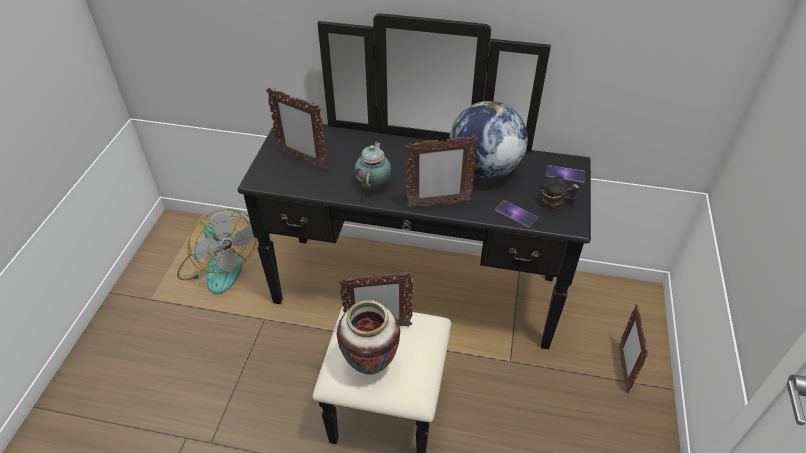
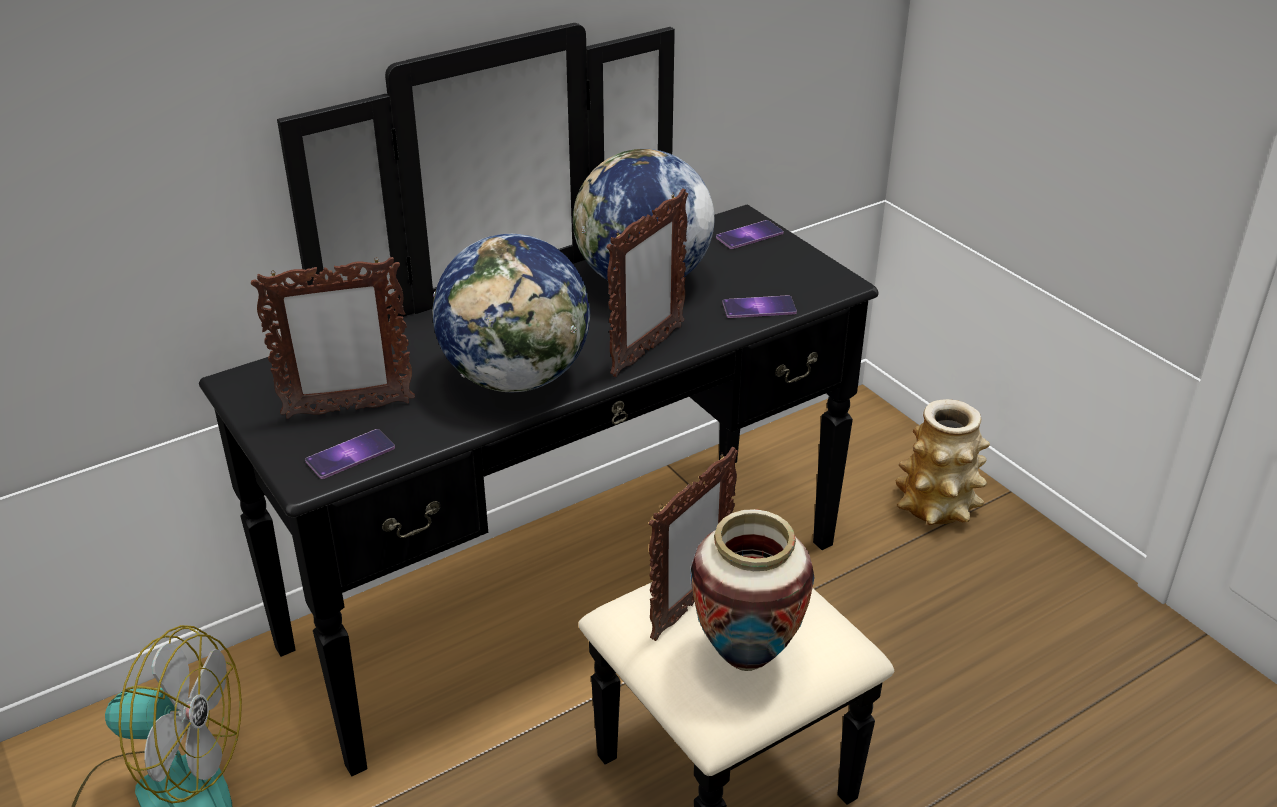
camera: 45 degrees left, 10 degrees down
(280, 180) = (350, 454): none -> phone
(374, 184) = (517, 377): teapot -> globe
(555, 204) = (788, 272): mug -> none
(623, 369) = (937, 507): picture frame -> vase

